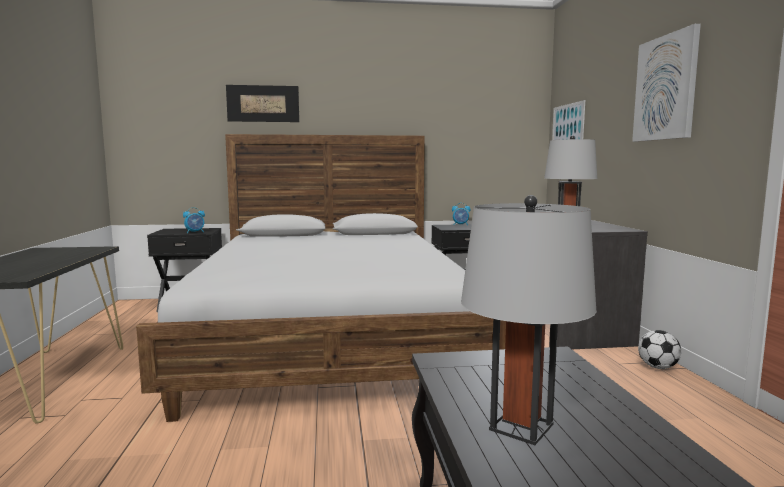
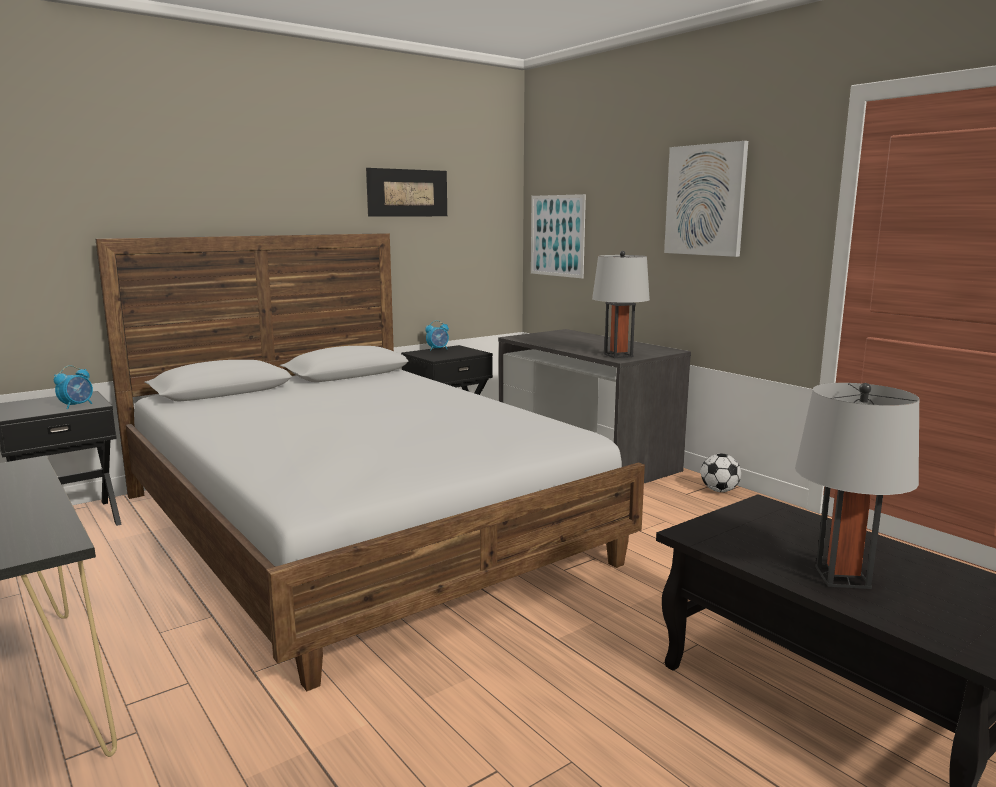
camera: 30 degrees left, 5 degrees up
(263, 103) = (152, 187): picture -> picture (407, 193)

